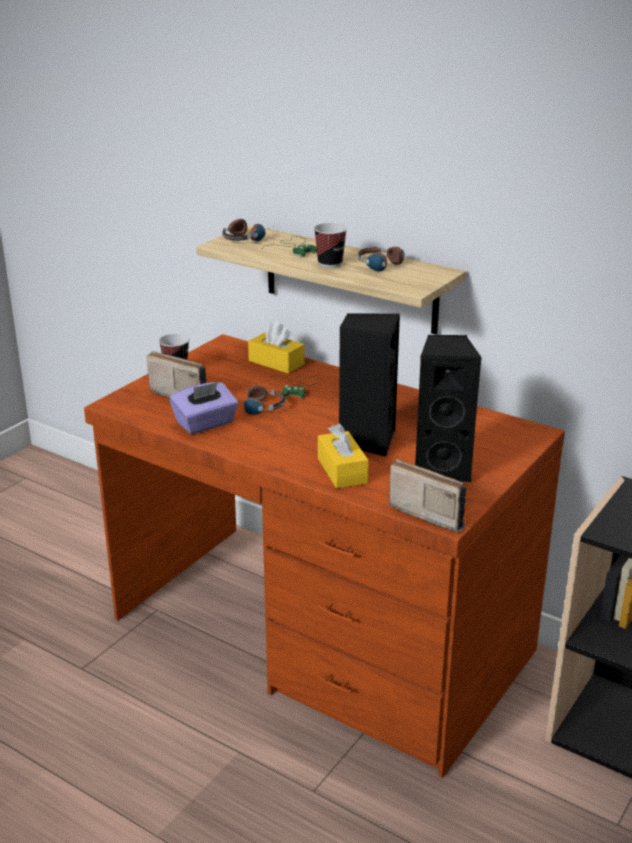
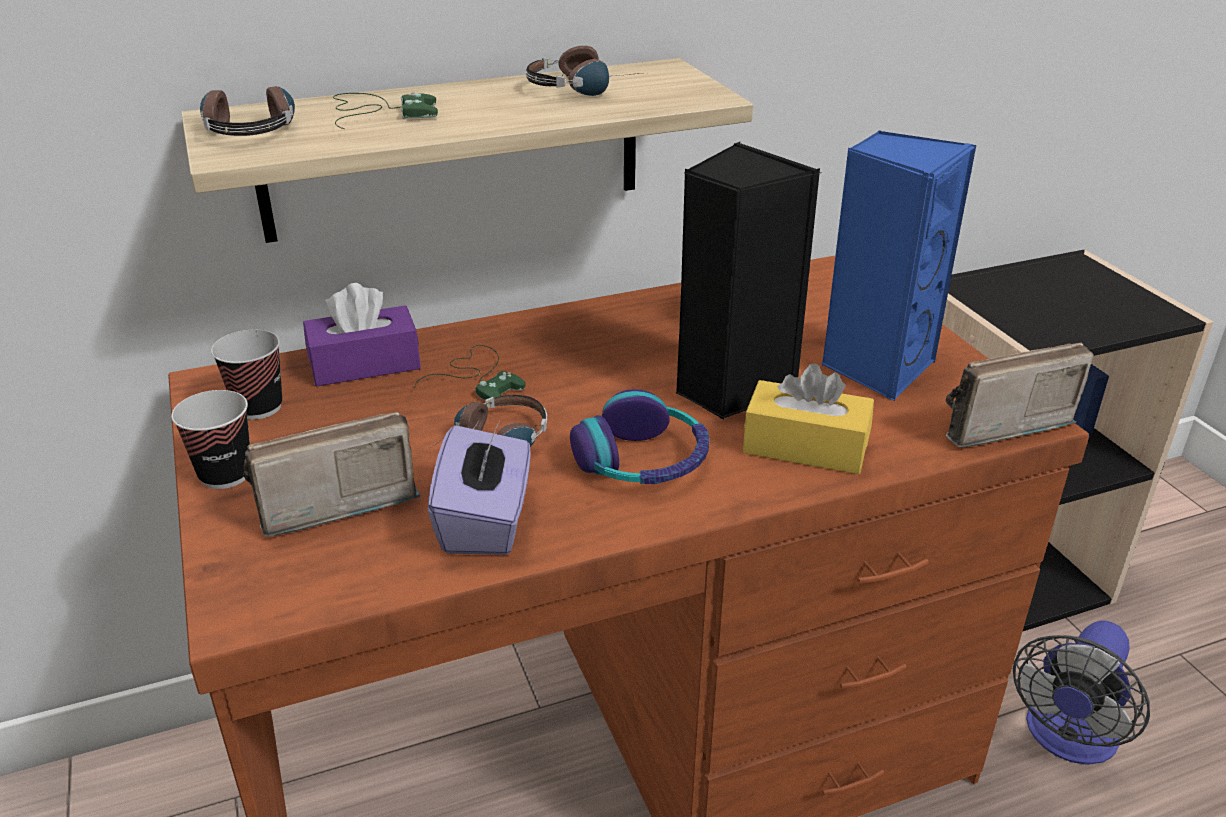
camera: 55 degrees left, 5 degrees up
(276, 362) = (365, 364): yellow tissue box -> purple tissue box
(283, 439) = (642, 461): none -> headphones
(330, 263) = (503, 111): cup -> cup (258, 407)
(441, 469) = (876, 367): black speaker -> blue speaker
(521, 809) = (1067, 739): none -> fan

